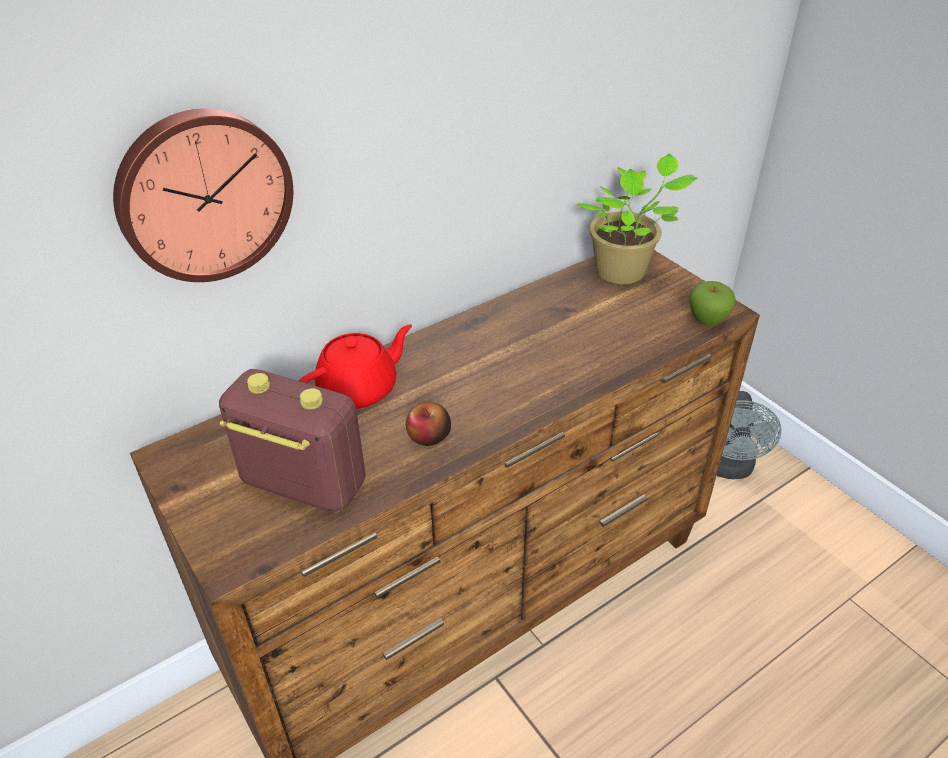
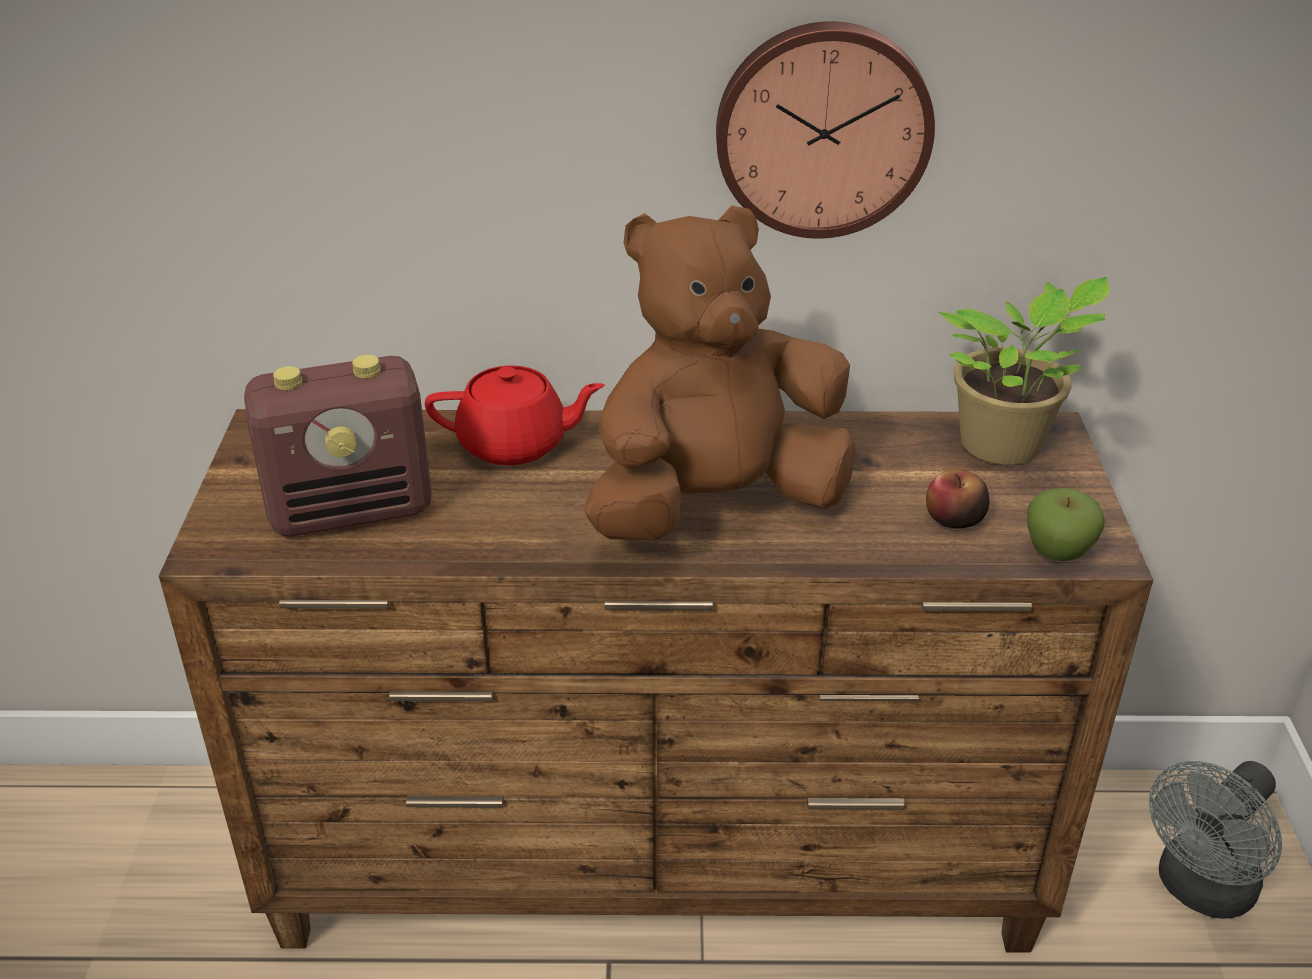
camera: 35 degrees right, 5 degrees down
(203, 194) = (374, 125): wall clock -> wall clock (822, 128)
(302, 484) = (353, 511): radio -> radio turned 105 degrees clockwise
(429, 436) = (532, 526): apple -> apple (954, 519)
(518, 372) = (715, 505): none -> brown plush toy

